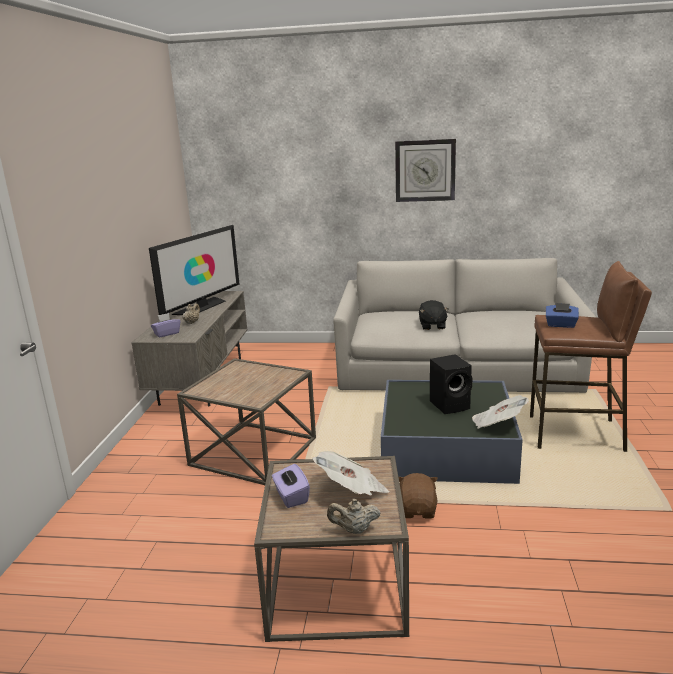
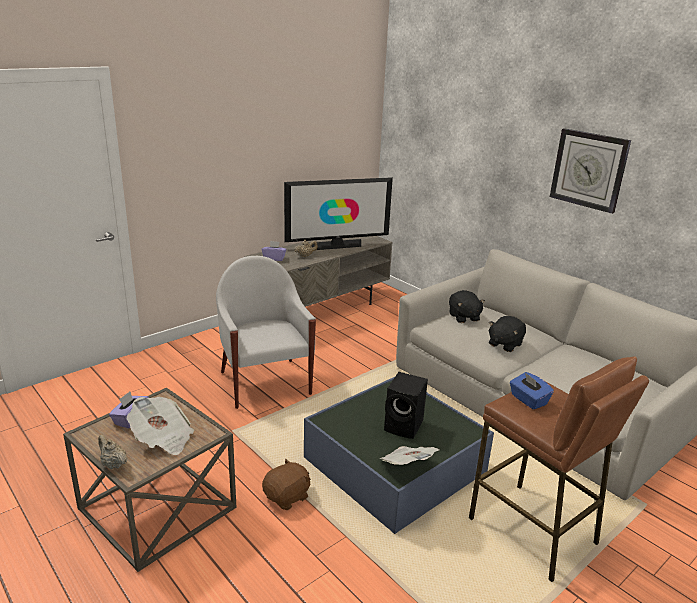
camera: 40 degrees right, 5 degrees up
(253, 451) = (265, 382): brown side table -> white armchair
(378, 321) = (463, 317): none -> black plush toy

